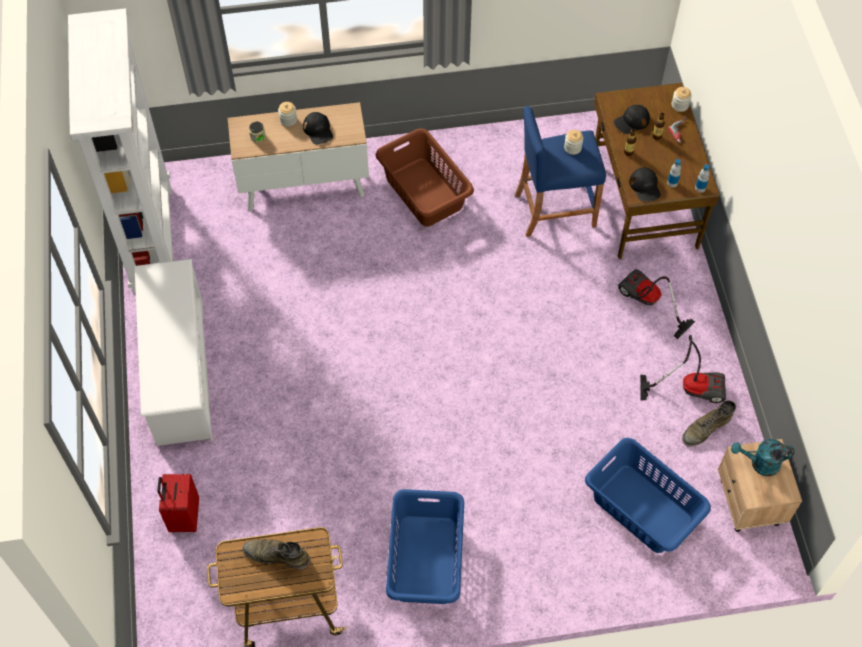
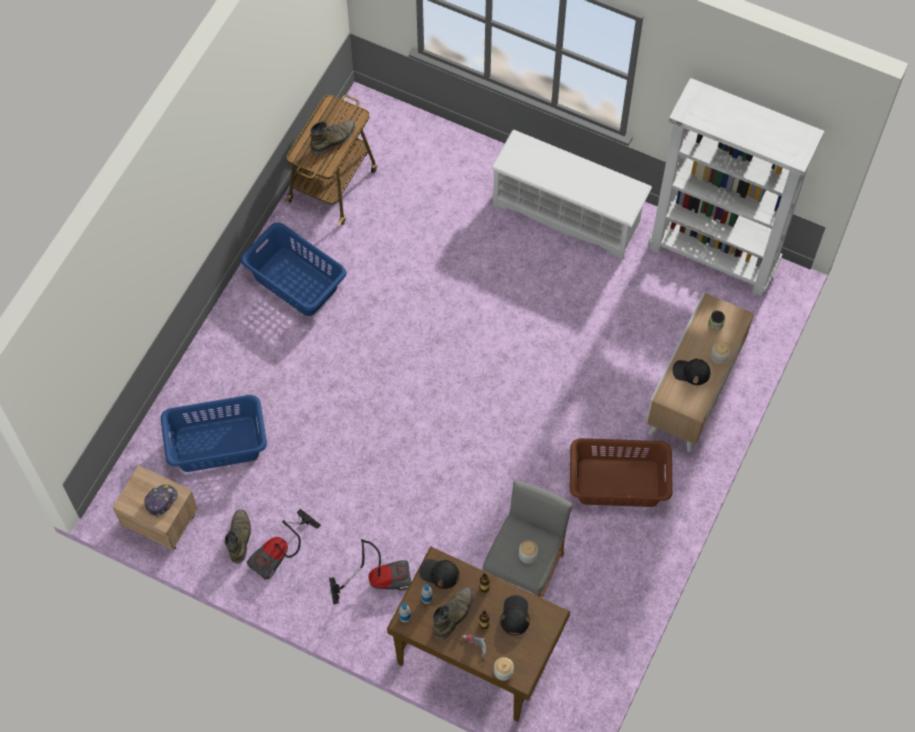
camera: 125 degrees right, 5 degrees up
(184, 516) = (445, 158): red suitcase -> none
(554, 210) = (524, 575): blue stool -> grey stool
(668, 159) = (453, 614): none -> green boot
(760, 464) = (161, 501): turquoise watering can -> cap

